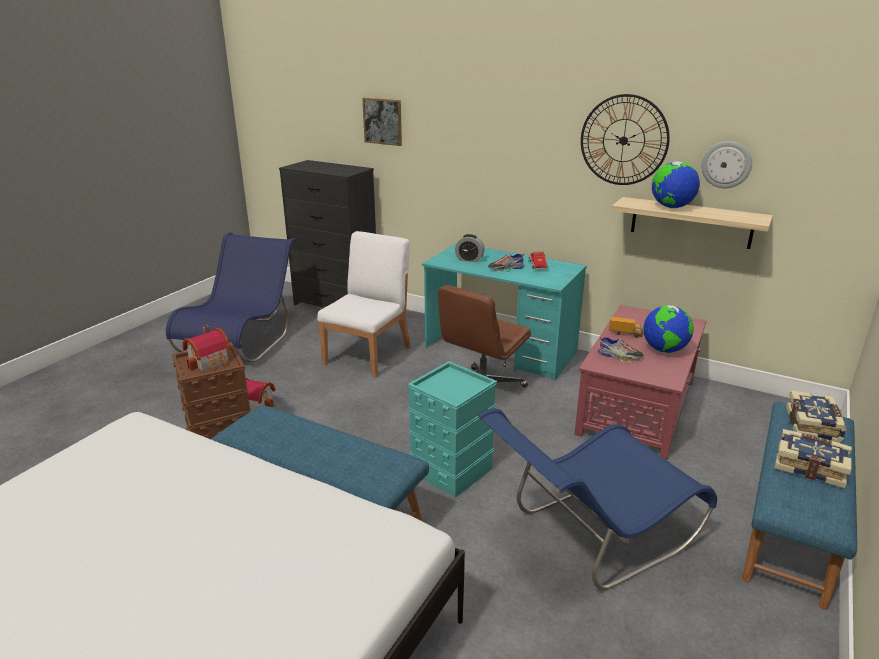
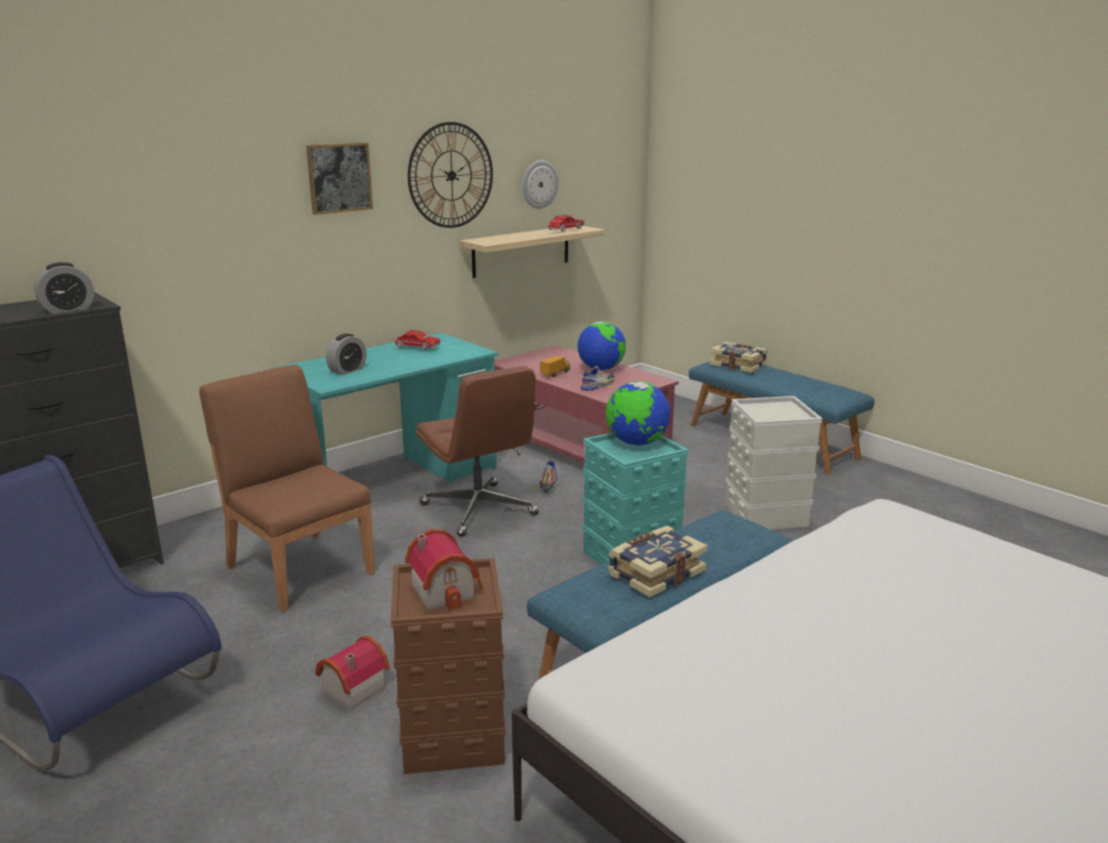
camera: 70 degrees left, 5 degrees down
(333, 172) = (68, 309): none -> alarm clock
(368, 355) = (300, 569): white chair -> brown chair
(383, 121) = (94, 206): picture -> picture (339, 177)
(505, 268) = (402, 360): shoe -> shoe (548, 485)
(590, 538) = (765, 515): blue chair -> grey storage box
(671, 207) = (519, 236): globe -> globe (636, 443)
(727, 215) = (565, 231): none -> toy truck
(809, 466) = (789, 380): book -> book (655, 573)

